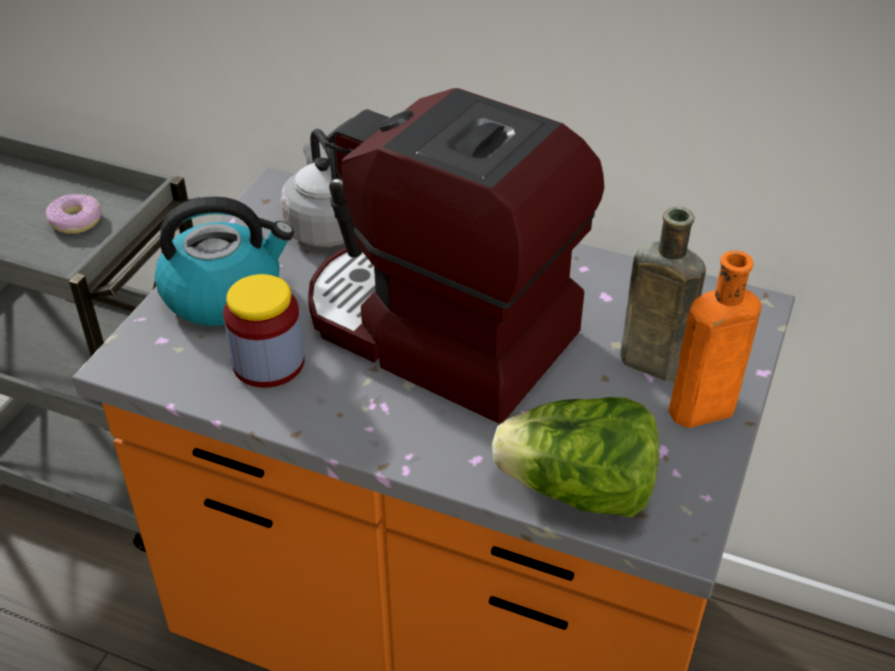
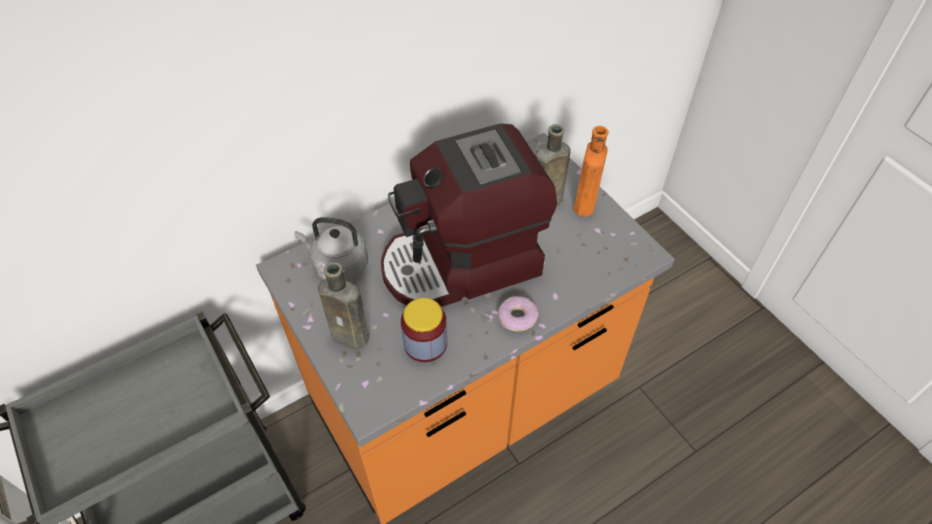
camera: 55 degrees left, 10 degrees up
(76, 220) = (170, 388): donut -> donut (517, 317)
(224, 294) = (352, 337): kettle -> brown bottle
(578, 491) = (599, 271): lettuce -> none

